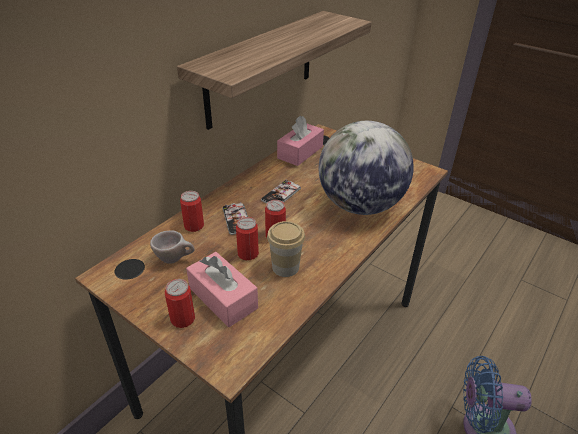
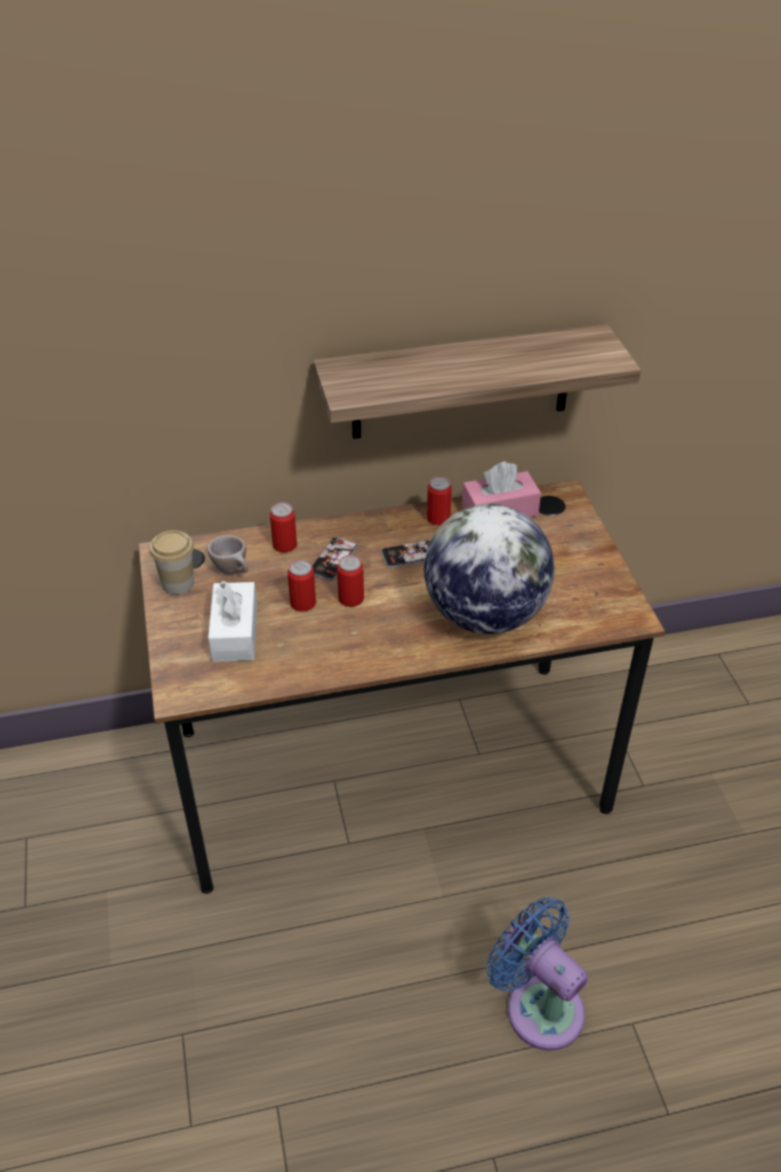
camera: 40 degrees right, 5 degrees up
(183, 319) = (184, 631): can -> can (438, 518)
(223, 298) = (235, 633): pink tissue box -> white tissue box
(285, 267) = (322, 637): cup -> cup (178, 584)

